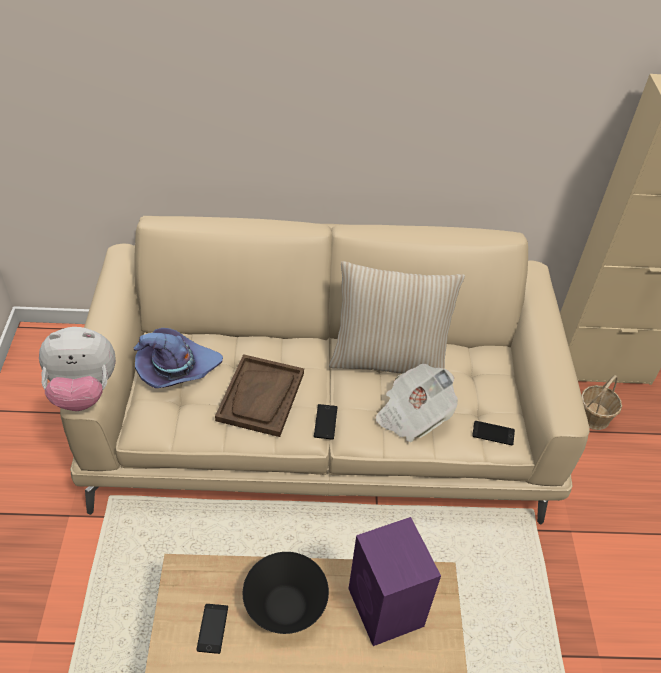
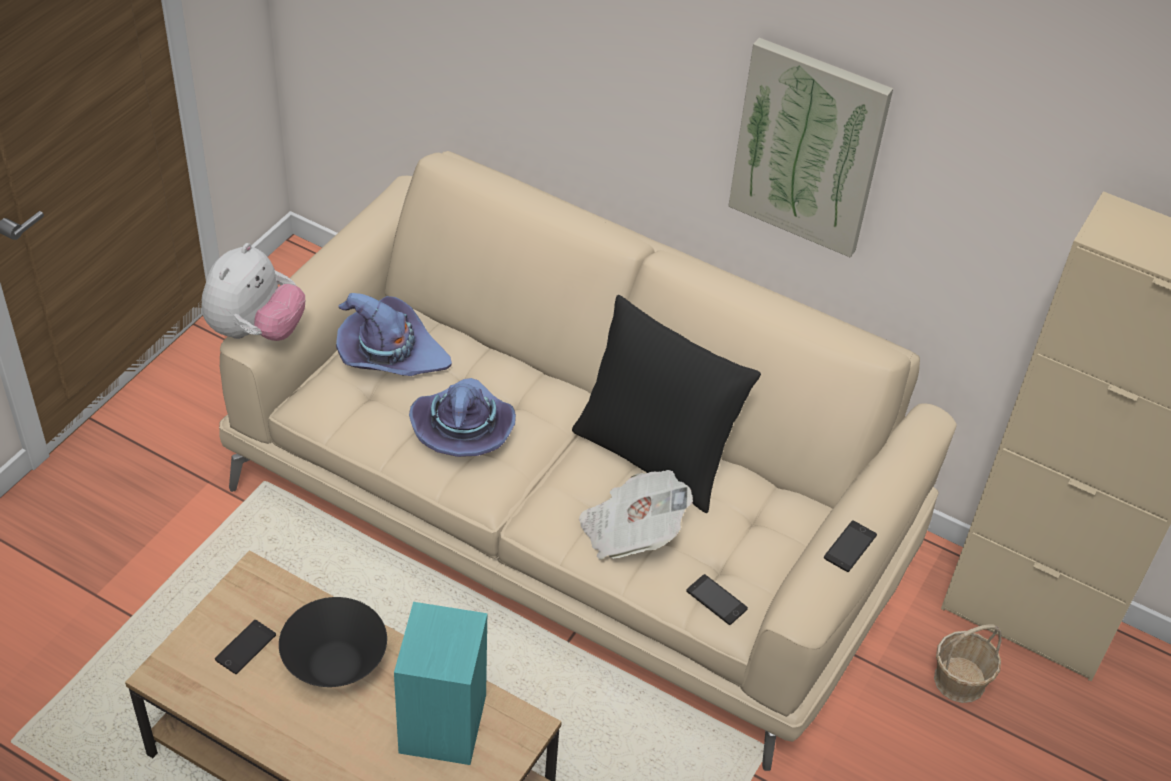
camera: 30 degrees right, 0 degrees up
(83, 392) = (255, 331): plush toy -> plush toy turned 90 degrees counterclockwise
(261, 397) = (463, 429): brown tray -> purple hat
(325, 422) = (518, 491): phone -> phone (850, 546)
(386, 609) = (442, 726): purple speaker -> turquoise speaker
(388, 359) = (655, 455): beige pillow -> black pillow
(427, 117) = (808, 147): none -> picture

